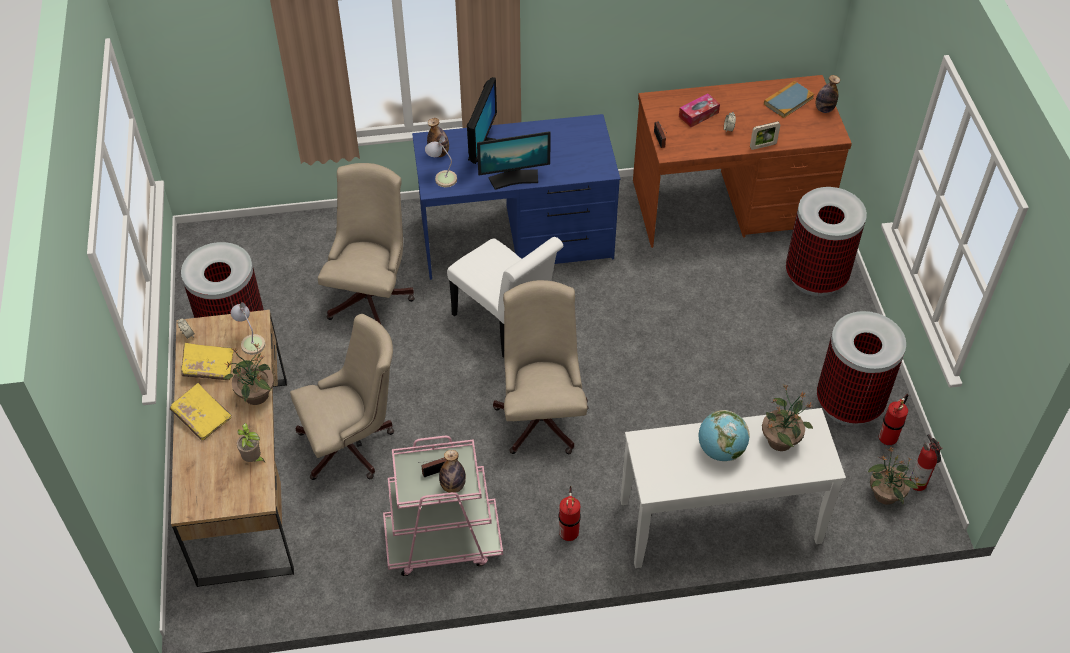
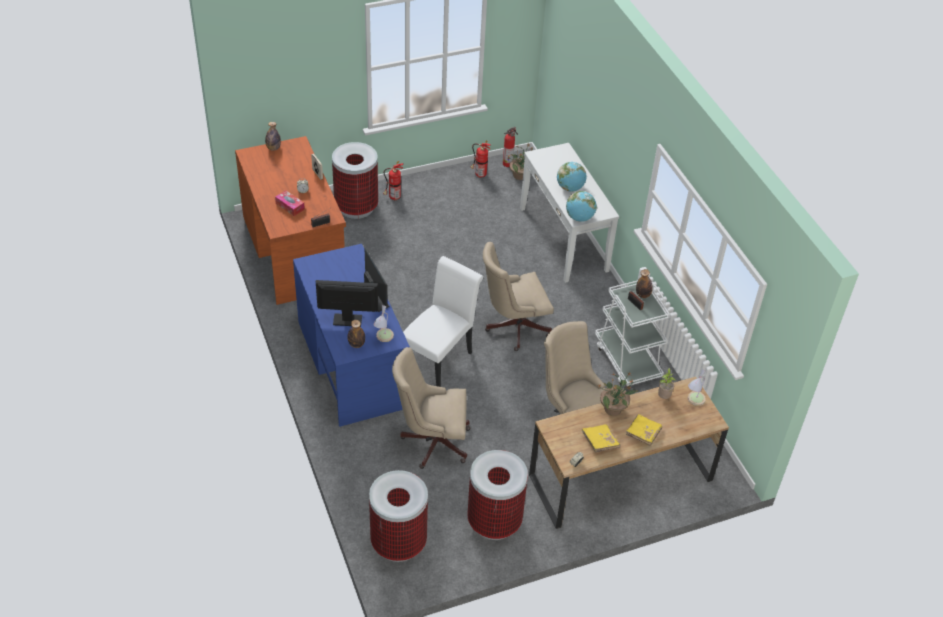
camera: 105 degrees left, 5 degrees down
(250, 341) = (568, 424): table lamp -> table lamp (694, 401)
(442, 542) = (627, 360): pink cart -> white cart
(568, 532) = (596, 303): fire extinguisher -> fire extinguisher (393, 197)
(645, 446) = (579, 218): none -> globe
(780, 440) = (553, 166): potted plant -> none
(788, 101) = (267, 164): book -> none
(849, 402) = (458, 190): trash can -> trash can (398, 543)

